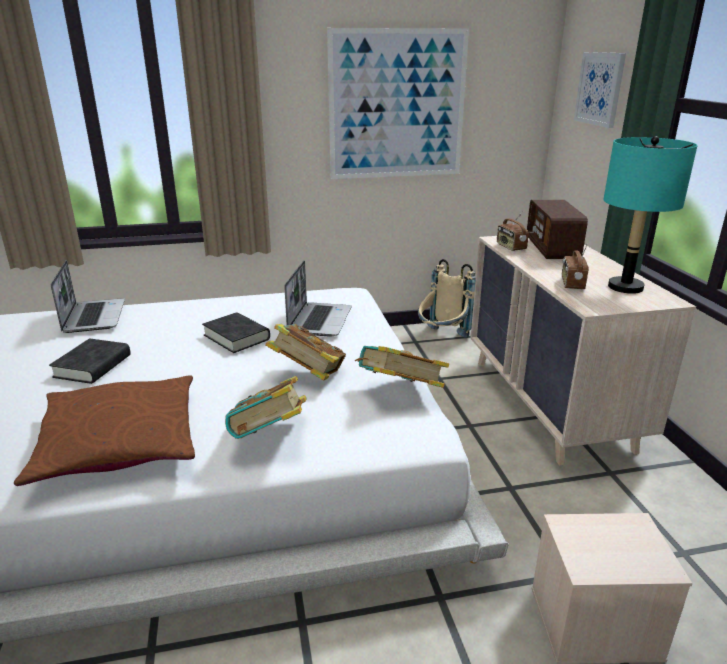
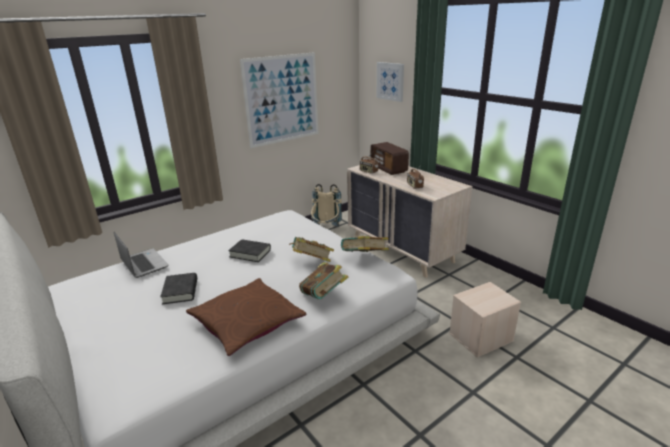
camera: 25 degrees left, 0 degrees up
(319, 320) = (287, 233): laptop -> none
(625, 287) = (437, 182): turquoise table lamp -> none

